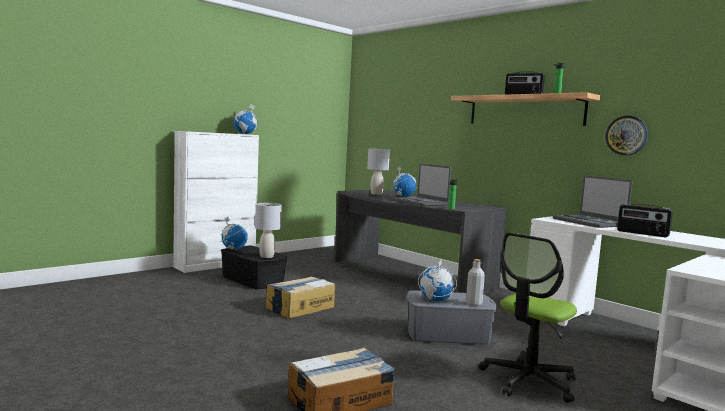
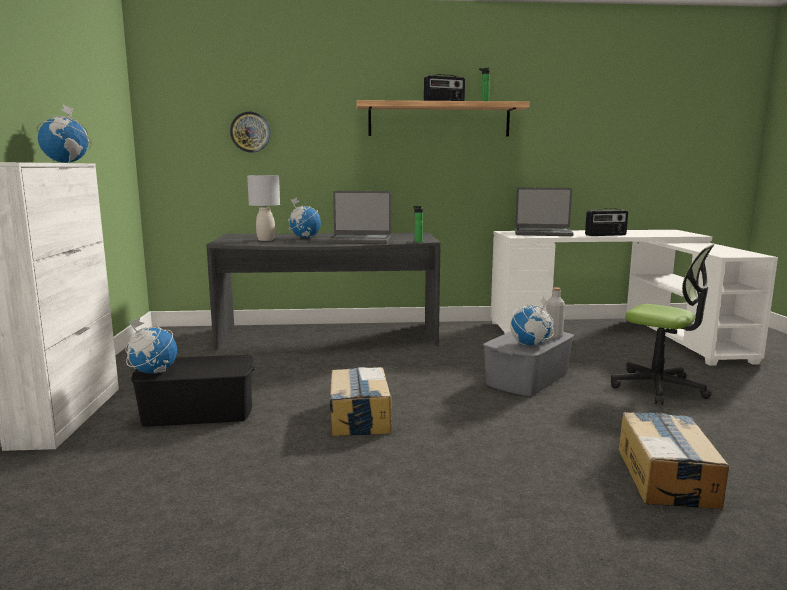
camera: 50 degrees left, 5 degrees up
(266, 256) = (235, 365): grey table lamp -> none
(528, 381) = (658, 388): office chair -> office chair turned 45 degrees counterclockwise
(626, 135) = (548, 145): wall clock -> wall clock (250, 132)

